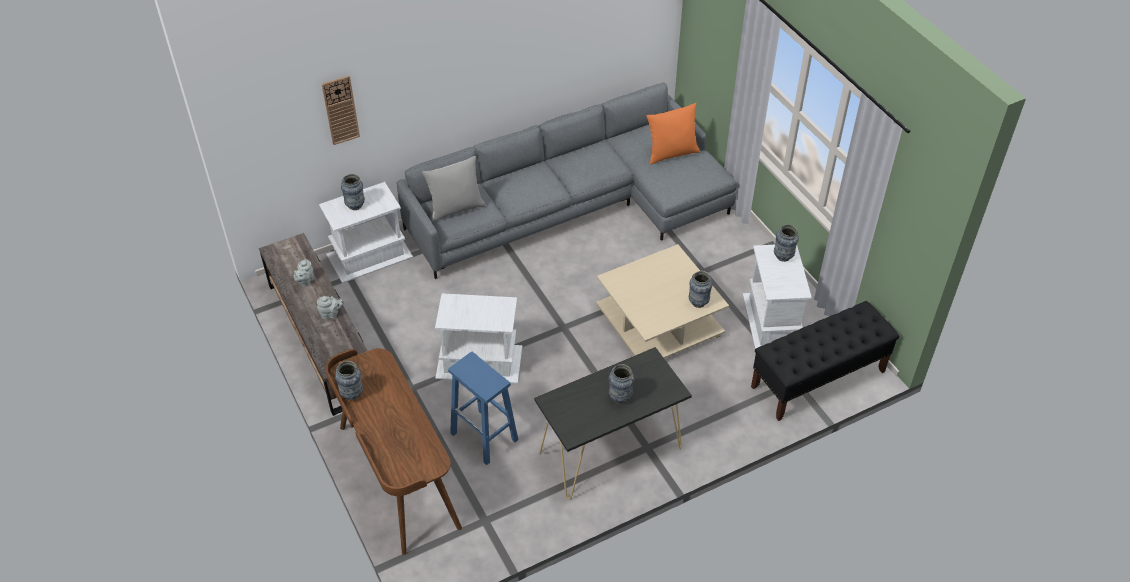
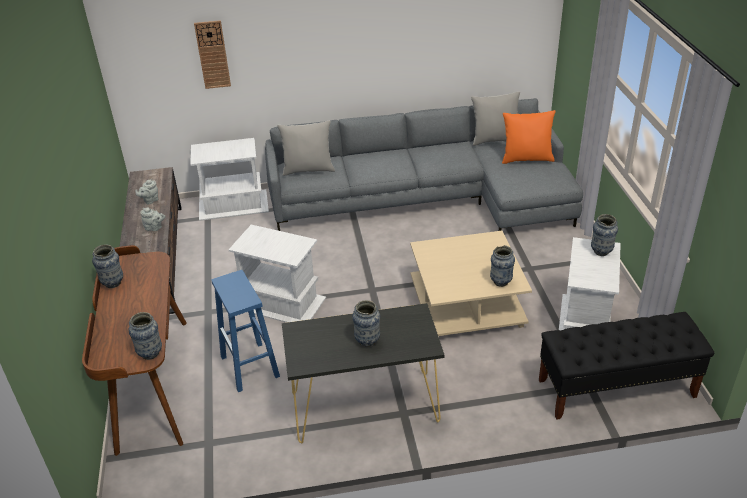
camera: 20 degrees right, 10 degrees down
(355, 205) = (219, 150): vase -> vase (150, 353)
(630, 133) = (495, 139): none -> grey pillow

